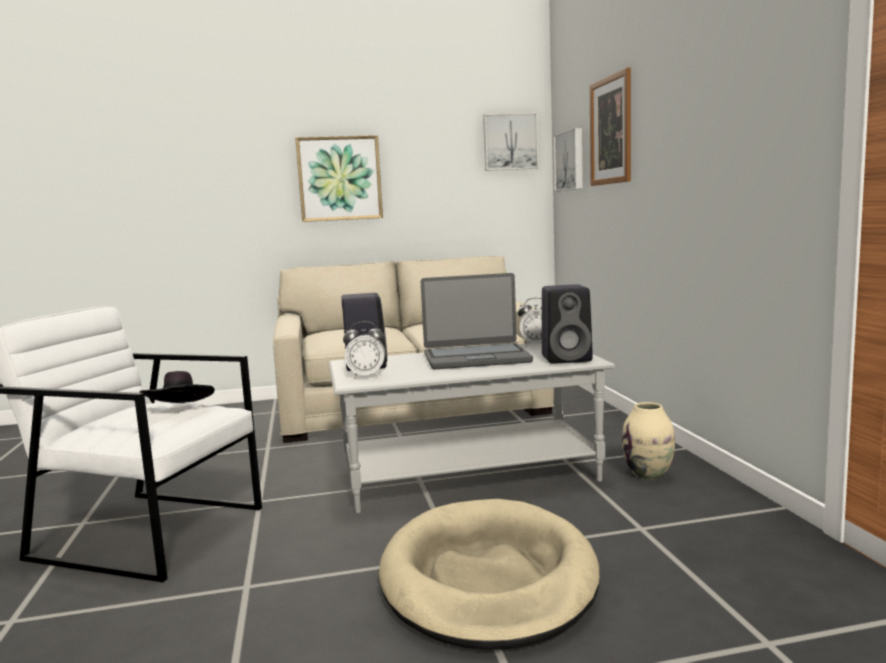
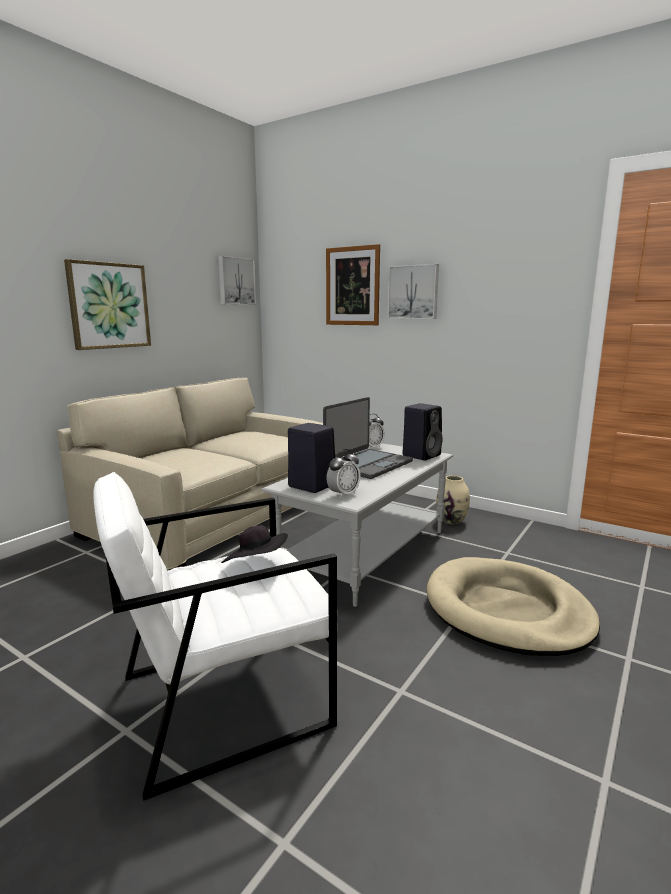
camera: 45 degrees left, 5 degrees up
(570, 161) = (293, 302): picture -> picture (413, 292)

